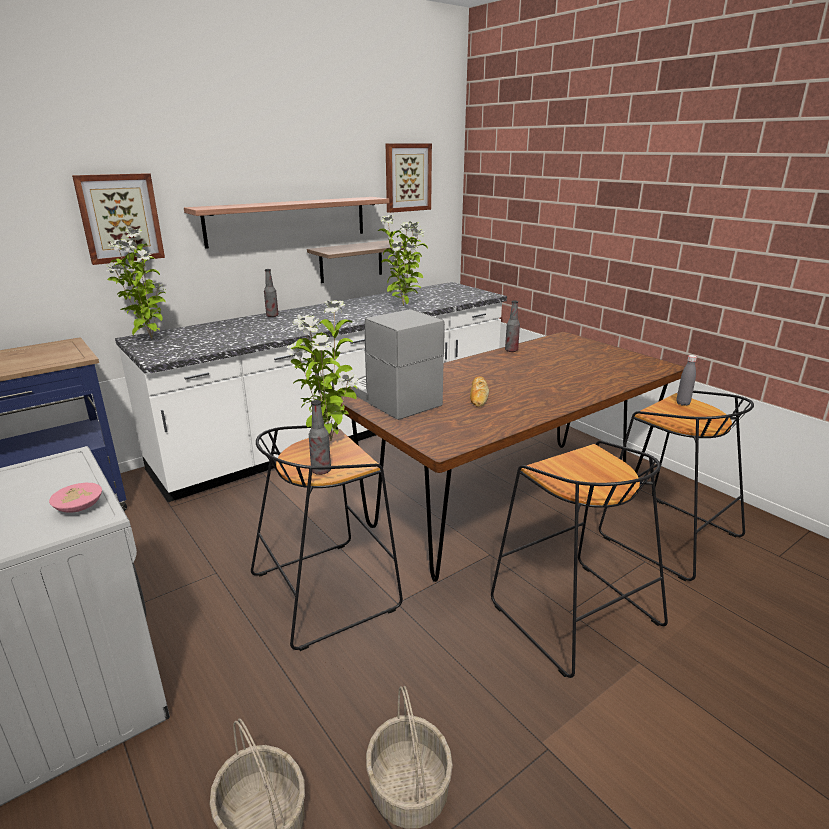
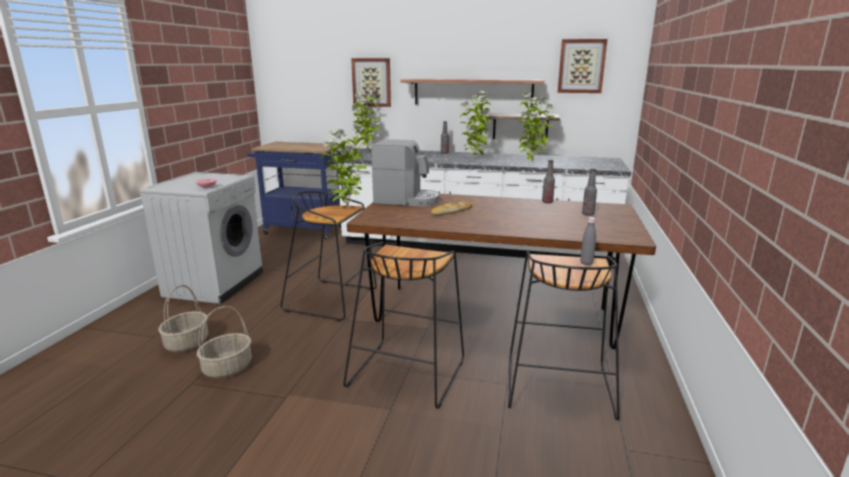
camera: 50 degrees right, 5 degrees down
(321, 471) = (315, 215): bottle -> bottle (588, 214)
(339, 317) = (475, 159): none -> potted plant
(393, 399) = (406, 200): coffee machine -> coffee machine turned 90 degrees clockwise

